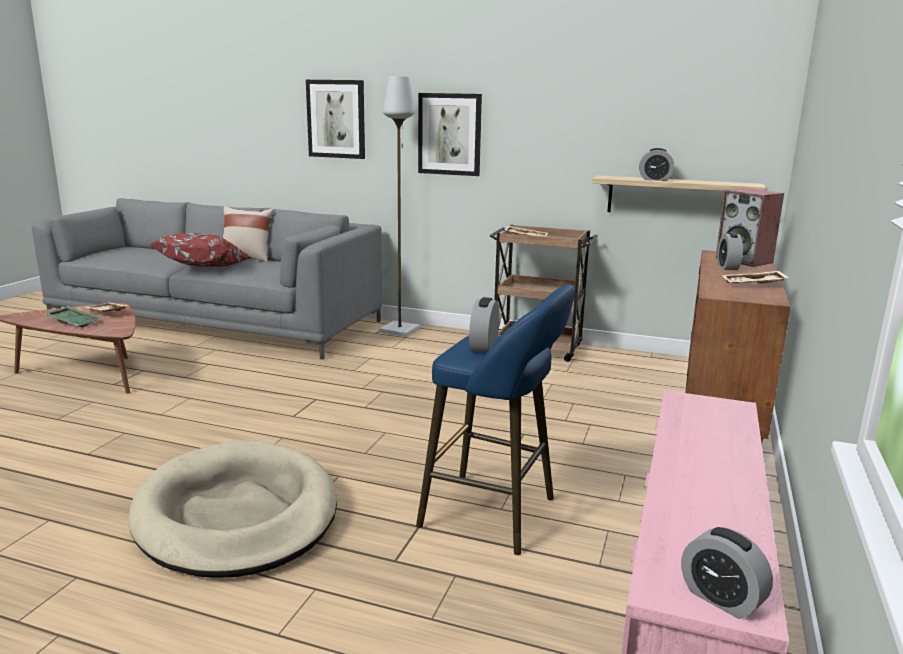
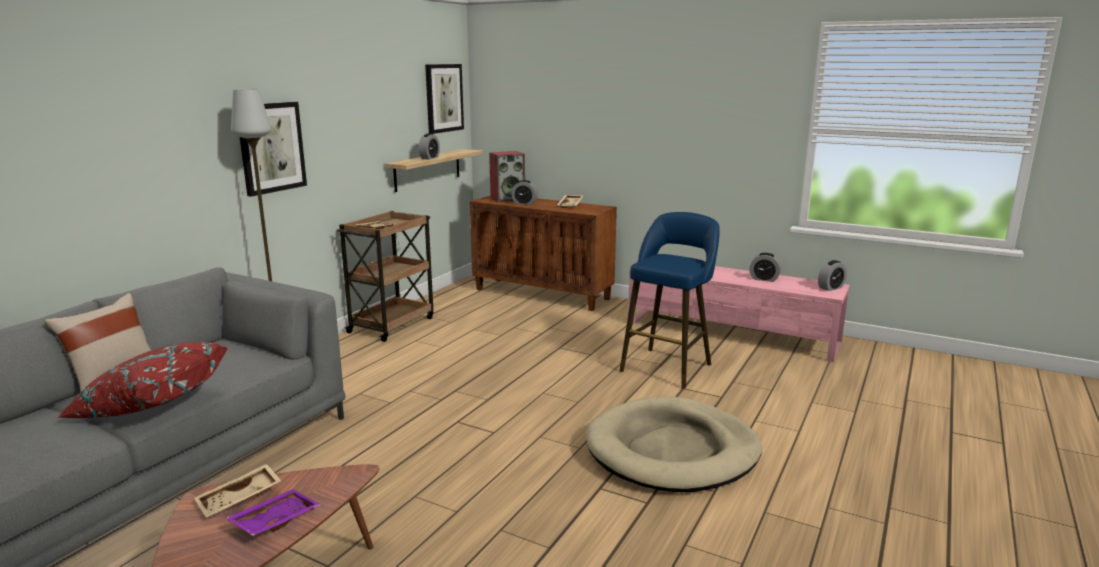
camera: 80 degrees left, 0 degrees up
(75, 322) = (274, 520): green tray -> purple tray
(336, 119) = (133, 150): picture -> picture (443, 98)
(484, 346) = (673, 262): alarm clock -> alarm clock (764, 279)

